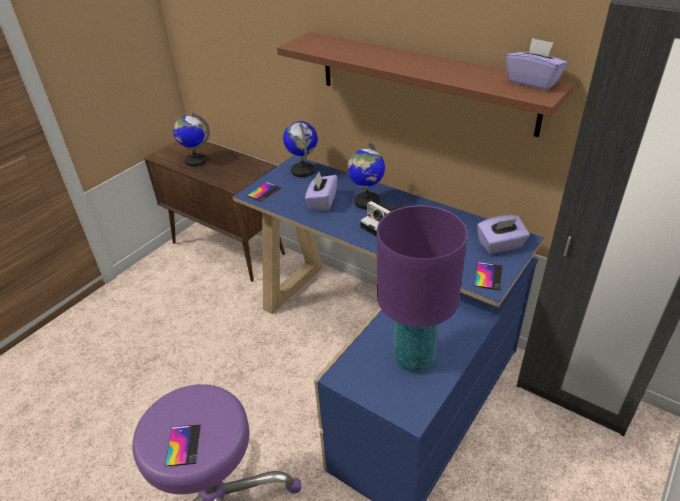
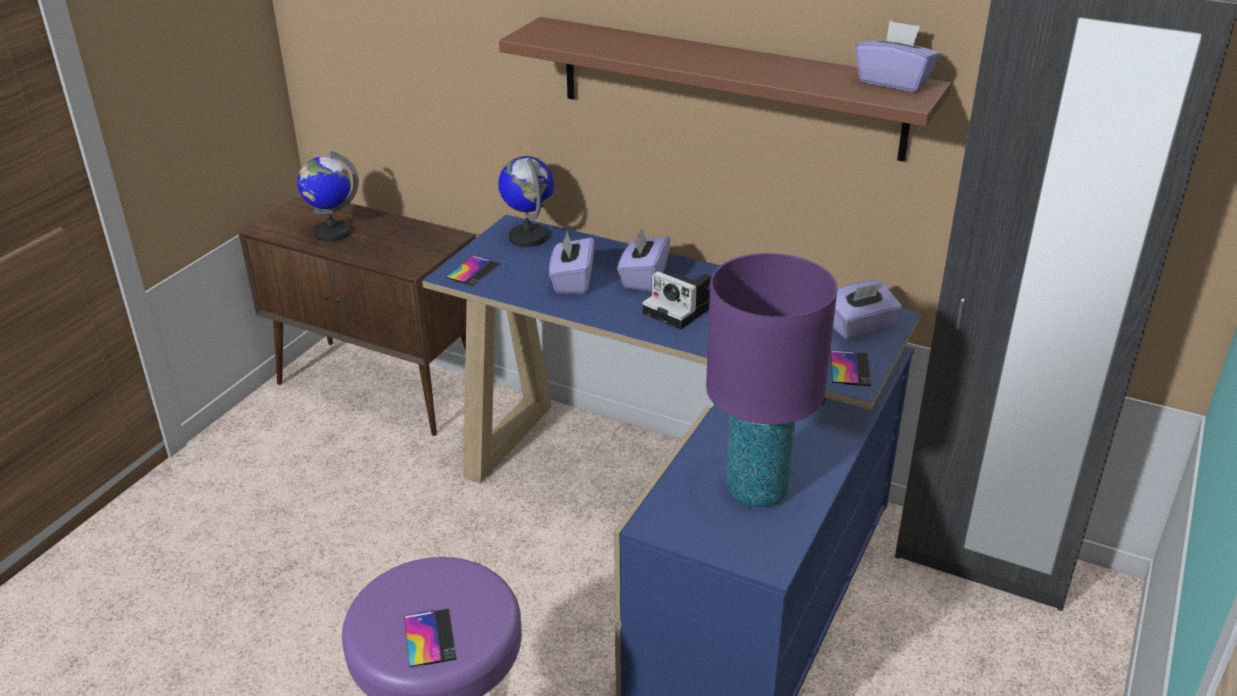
camera: 10 degrees left, 5 degrees down
(366, 202) = (643, 278): globe -> purple tissue box

